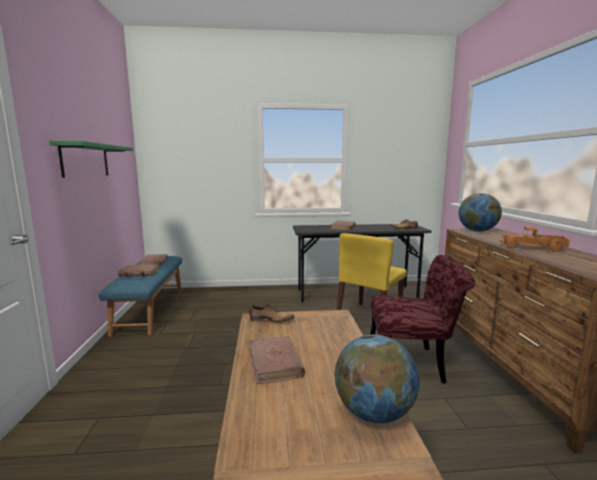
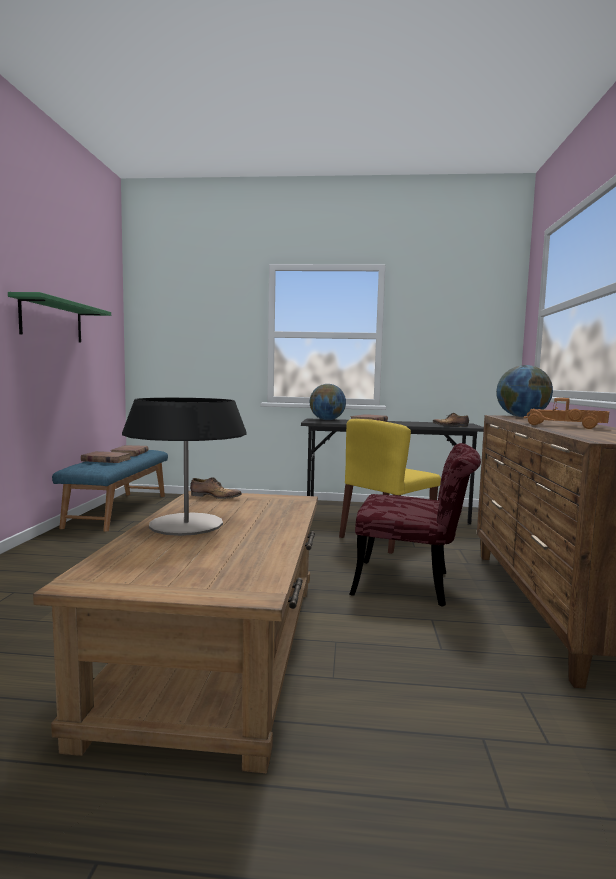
camera: 10 degrees right, 5 degrees down
(275, 362) = (186, 524): brown book -> table lamp
(374, 412) = (257, 563): globe -> globe (327, 420)

